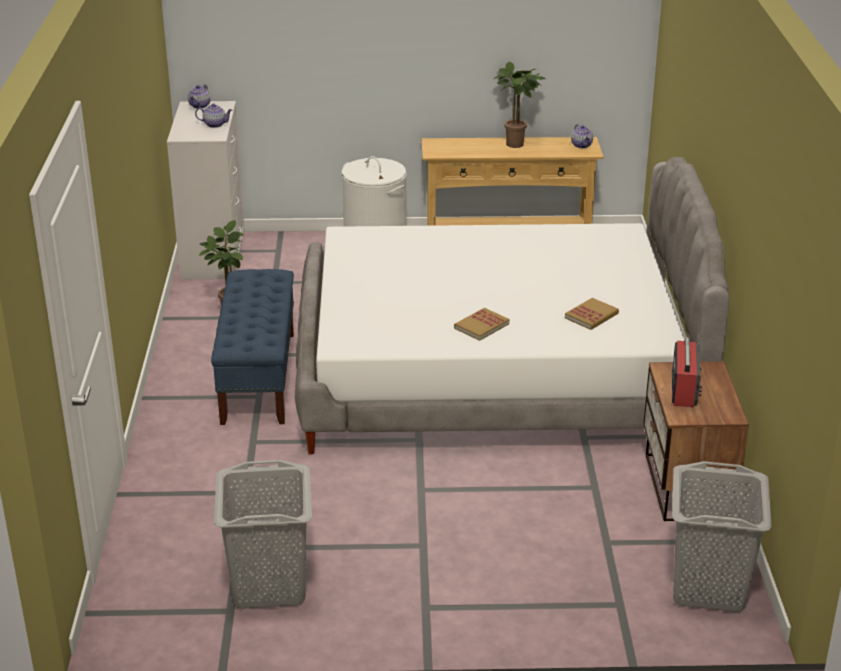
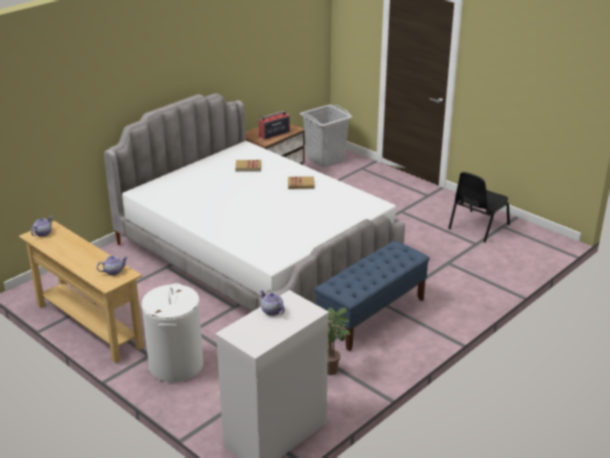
camera: 135 degrees left, 0 degrees up
(200, 106) = (250, 341): teapot -> teapot (113, 271)
(270, 584) = (477, 226): grey laundry basket -> black chair
(518, 144) = (70, 253): potted plant -> none

